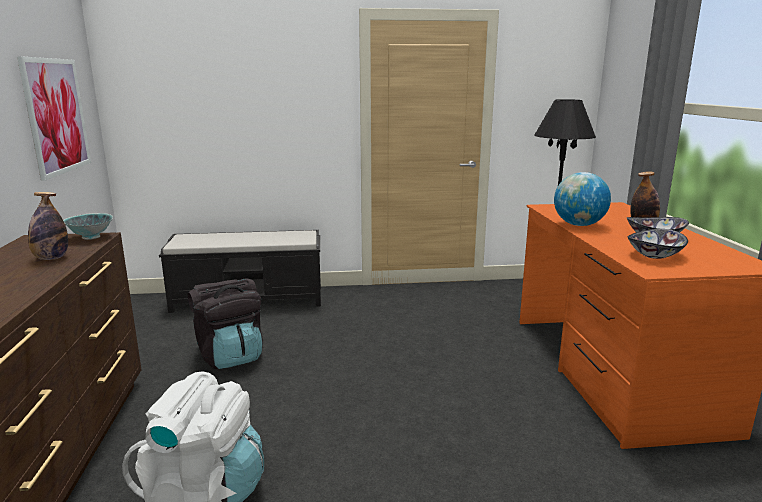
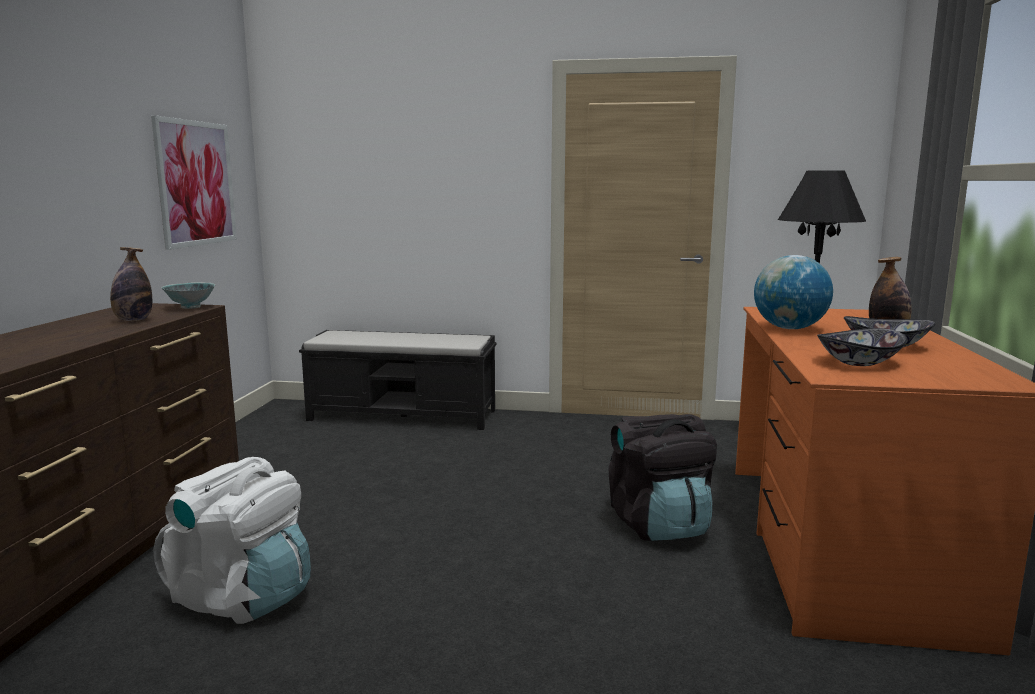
camera: 15 degrees right, 5 degrees down
(230, 356) = (348, 470): black backpack -> black backpack (659, 524)

